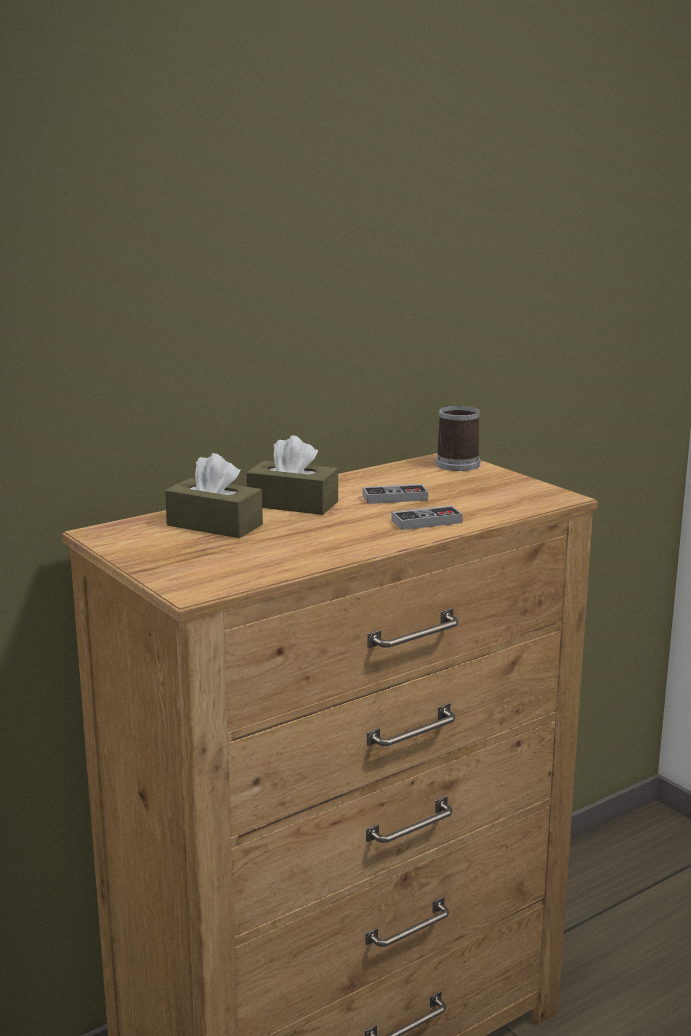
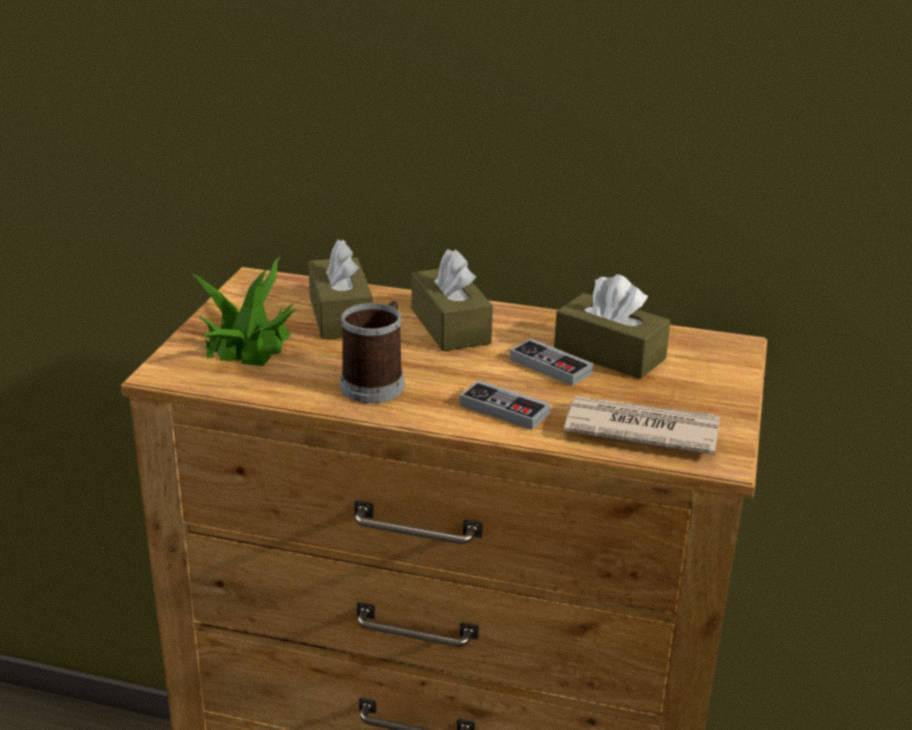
camera: 50 degrees right, 10 degrees up
(200, 558) = (249, 342): none -> potted plant
(406, 482) = (609, 354): none -> brown tissue box
(455, 463) = (722, 355): mug -> mug (376, 383)
(504, 502) = (639, 429): none -> newspaper

